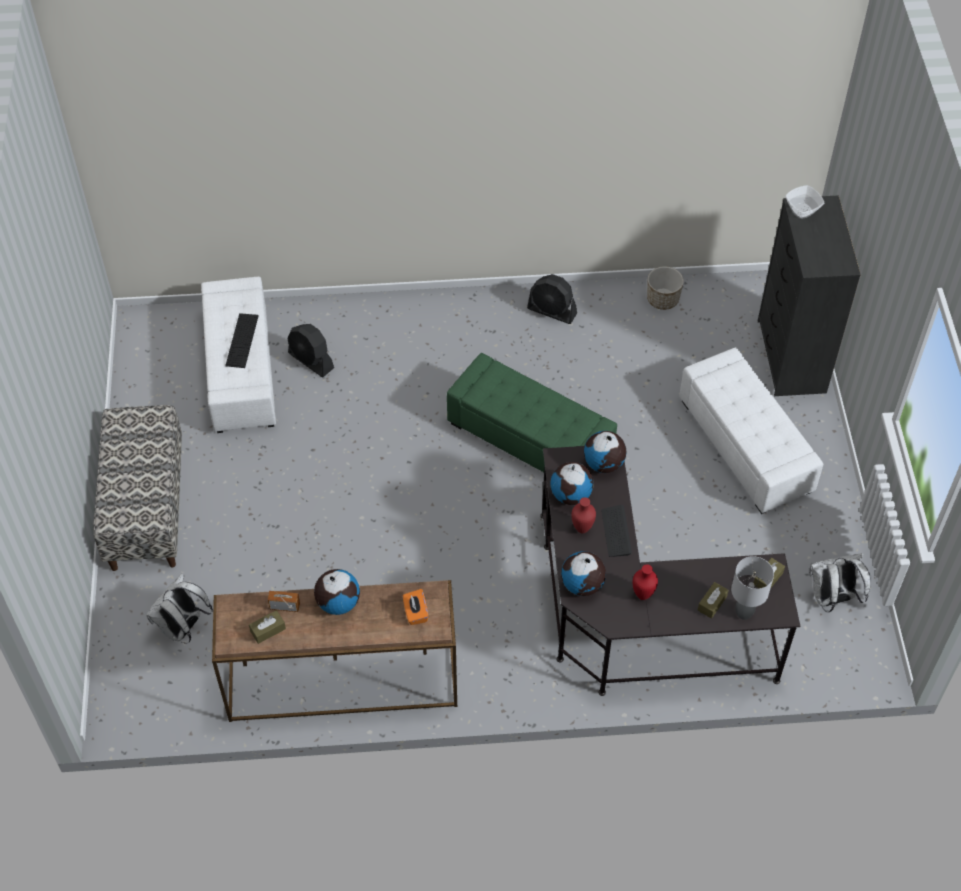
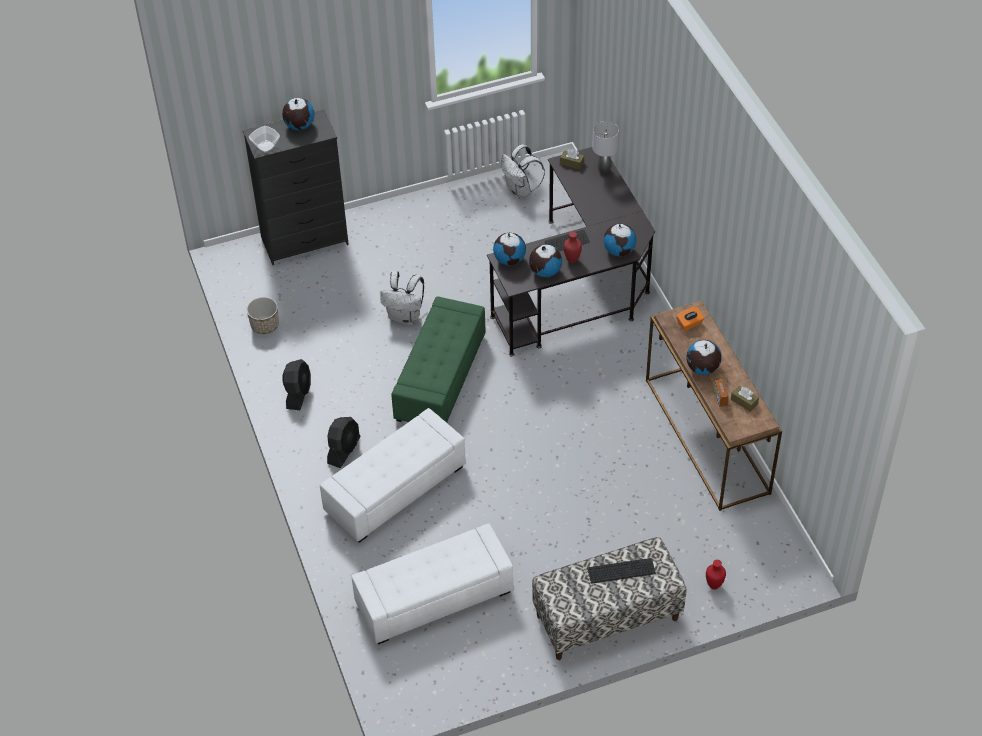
camera: 105 degrees left, 5 degrees down
(183, 628) = (707, 550): white backpack -> white backpack (405, 317)
(242, 340) = (434, 562): keyboard -> keyboard (621, 571)
(311, 361) = (406, 548): black fan -> black fan (344, 450)
(643, 595) = (613, 219): red vase -> red vase (714, 585)
(712, 603) = (604, 186): brown tissue box -> none
(745, 446) = (402, 253): white ottoman -> white ottoman (395, 489)
(832, 246) = (299, 126): none -> globe

